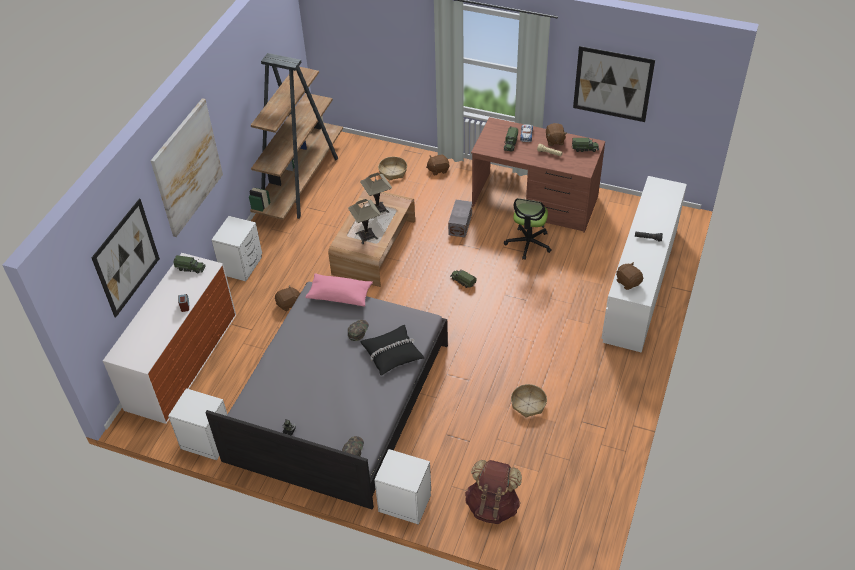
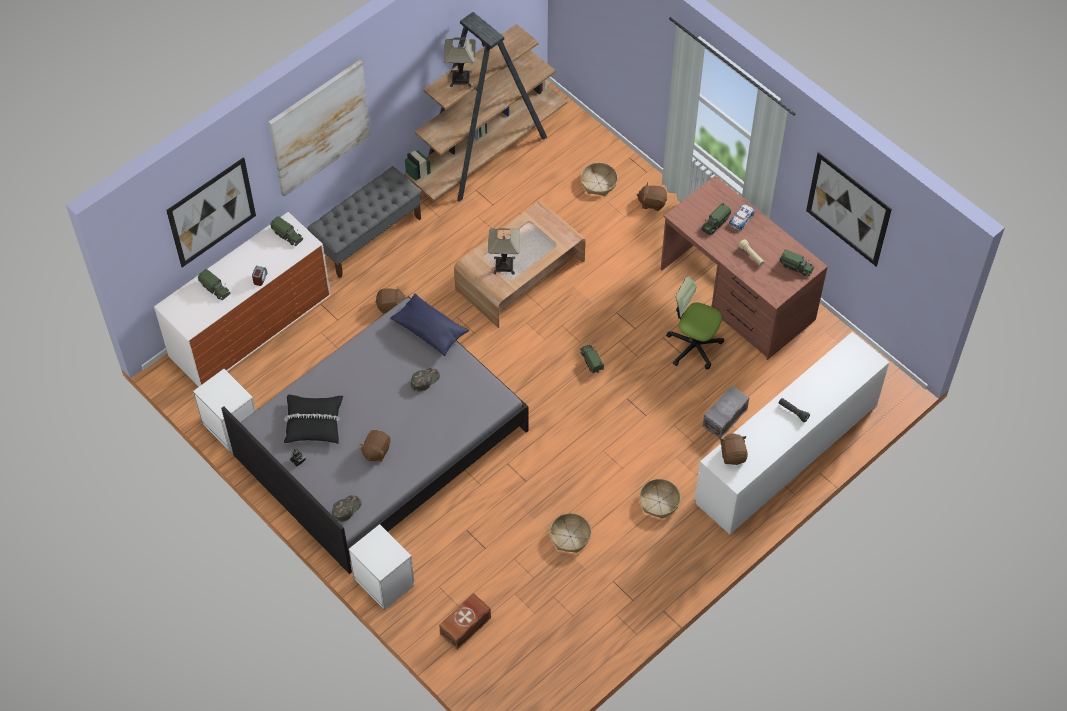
camera: 25 degrees right, 10 degrees up
(150, 327) = (215, 288): none -> toy truck
(242, 265) = (368, 236): white nightstand -> grey bench
(340, 295) = (430, 330): pink pillow -> blue pillow
(378, 209) = (536, 236): table lamp -> table lamp (461, 78)
(392, 353) = (444, 422): black pillow -> black pillow (313, 423)
(459, 224) = (632, 287): grey storage box -> grey storage box (724, 417)
(492, 506) = (466, 626): brown backpack -> brown storage box
(528, 243) = (693, 346): office chair -> office chair turned 75 degrees clockwise
(554, 141) = (768, 241): brown plush toy -> brown plush toy (376, 451)
(576, 352) = (659, 502): none -> basket

